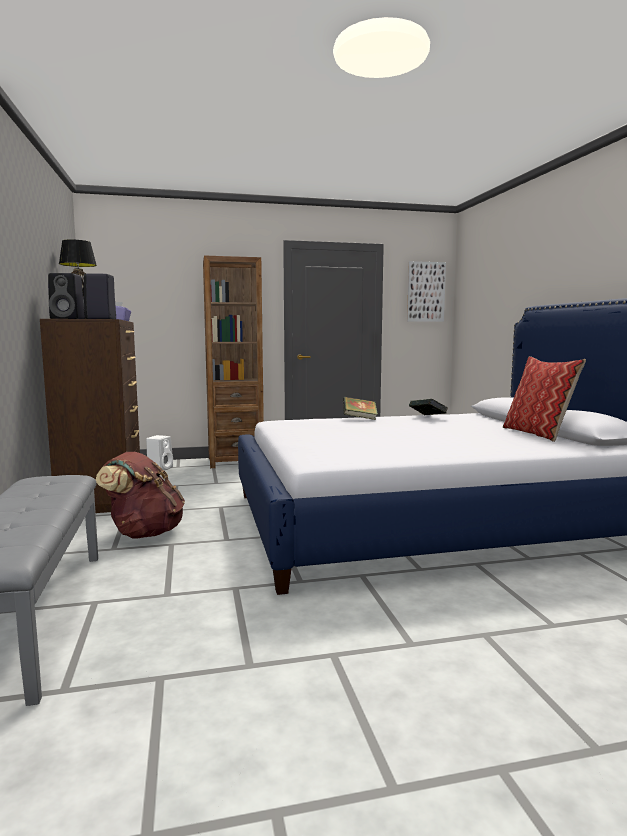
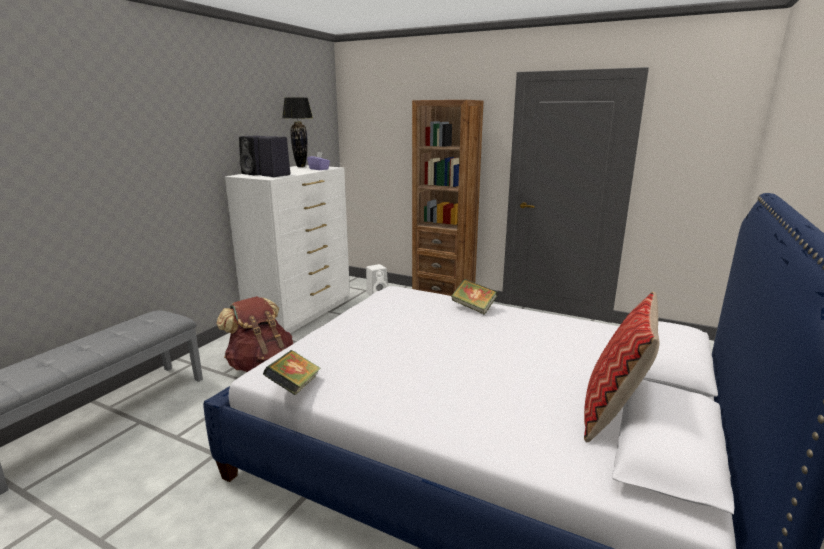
camera: 40 degrees right, 10 degrees up
(104, 495) = (301, 313): brown dresser -> white dresser
(426, 292) = (709, 132): picture -> none
(427, 417) = (554, 326): book -> book (294, 387)

